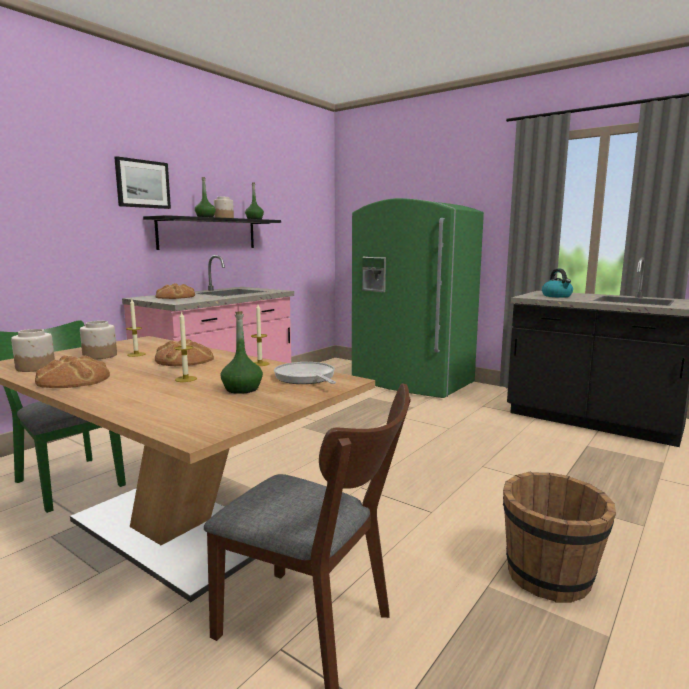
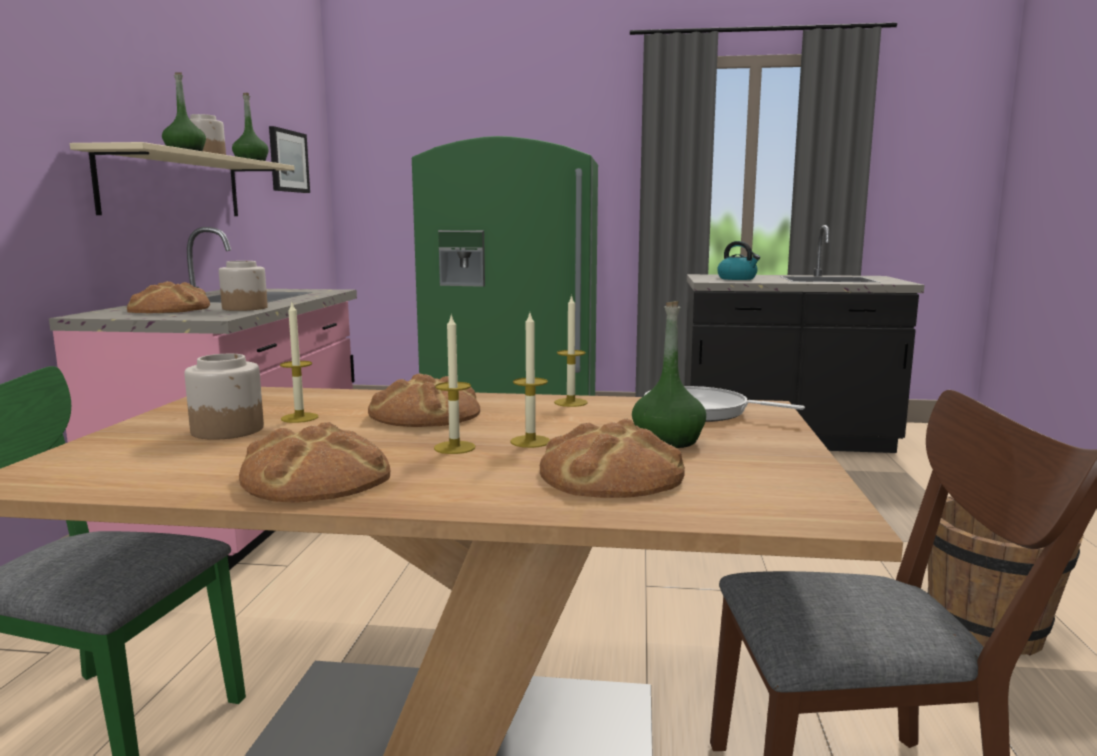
camera: 30 degrees left, 0 degrees up
(36, 367) = (144, 471): jar -> jar (245, 308)
(142, 184) = (64, 74): picture -> picture (288, 161)
(151, 376) = (454, 447): none -> candle
(171, 399) = (611, 474): none -> bread
(208, 233) = (173, 186): black shelf -> beige shelf

